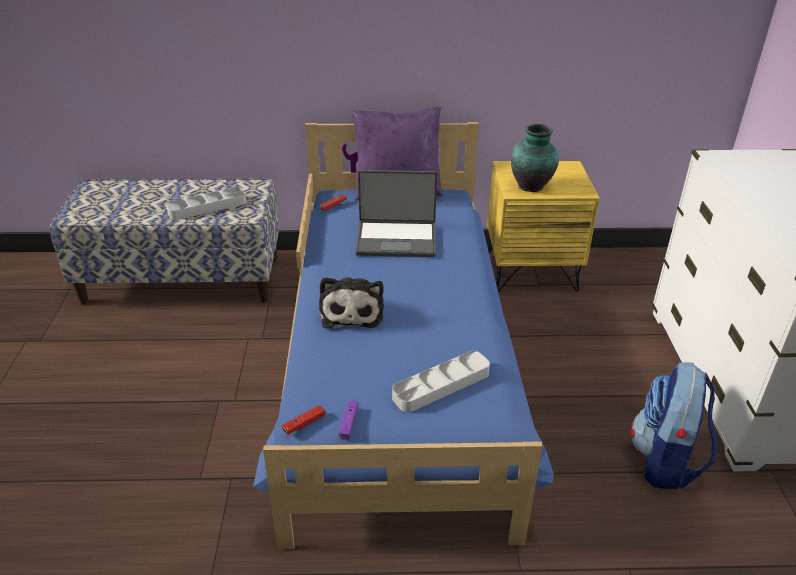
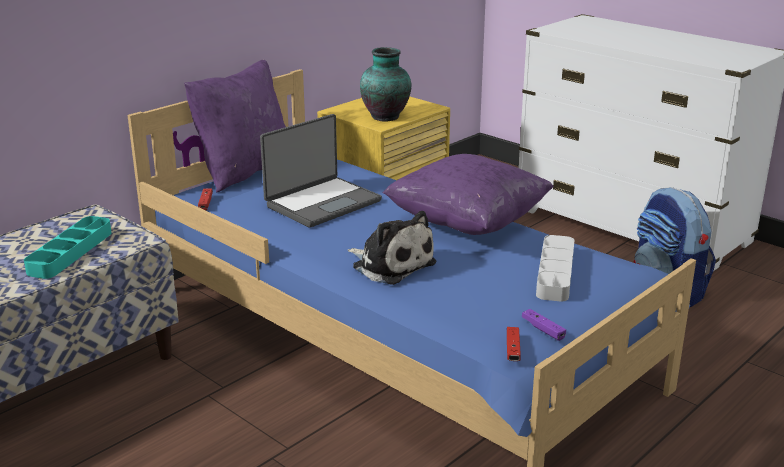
camera: 45 degrees left, 10 degrees down
(207, 207) = (70, 252): grey tray -> turquoise tray
(458, 307) = (467, 224): none -> purple pillow

